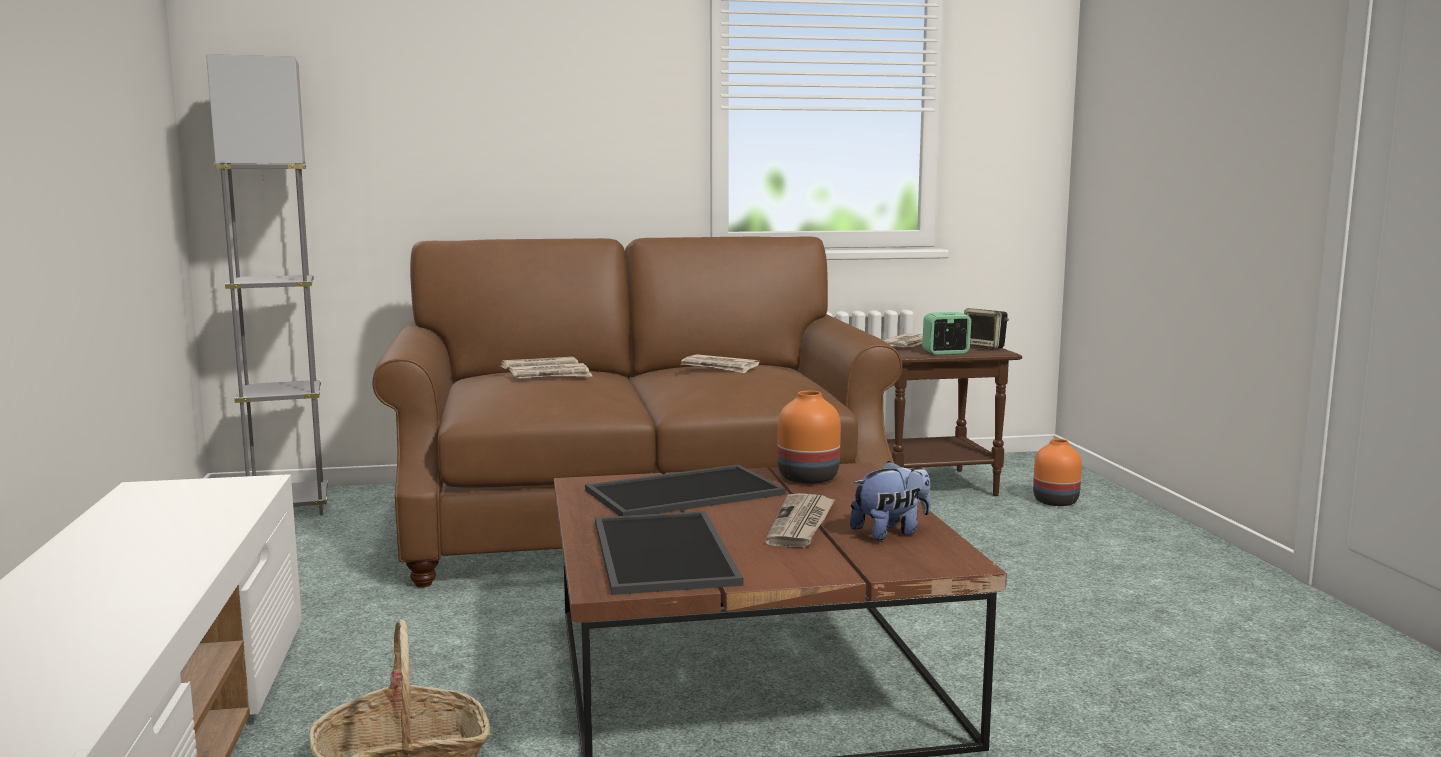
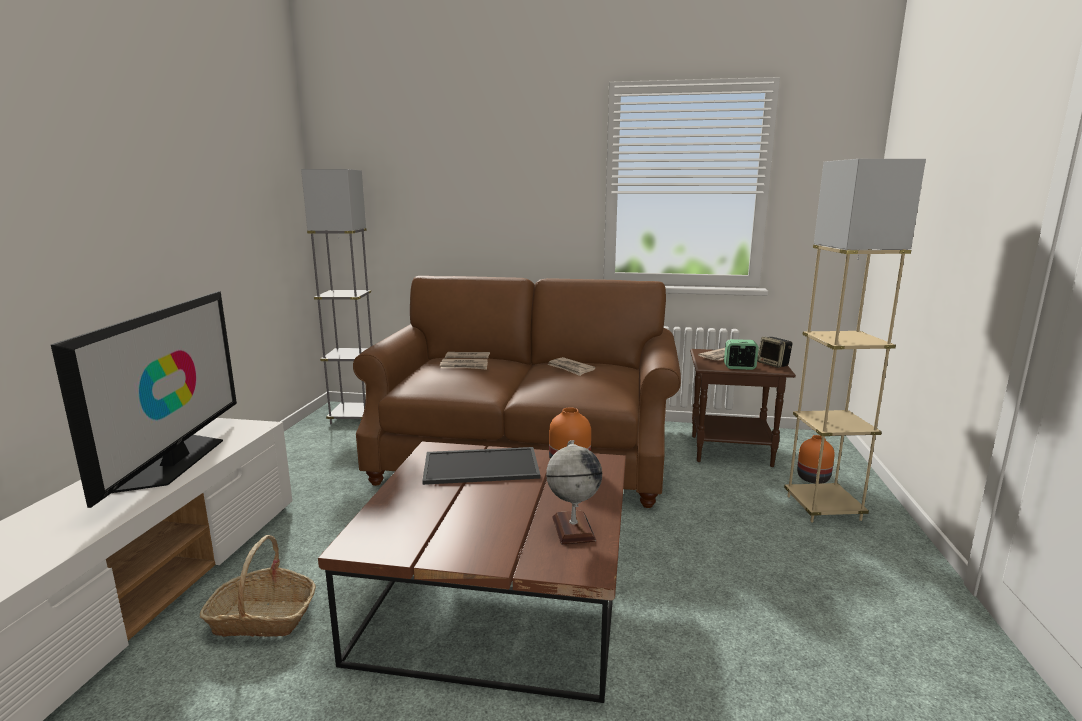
camera: 20 degrees right, 5 degrees up
(166, 533) = (175, 461): none -> television
(659, 552) = (412, 519): tray -> none
(801, 524) = (523, 509): newspaper -> none
(891, 532) = (573, 528): plush toy -> globe
(1090, 529) = (823, 508): none -> beige floor lamp

